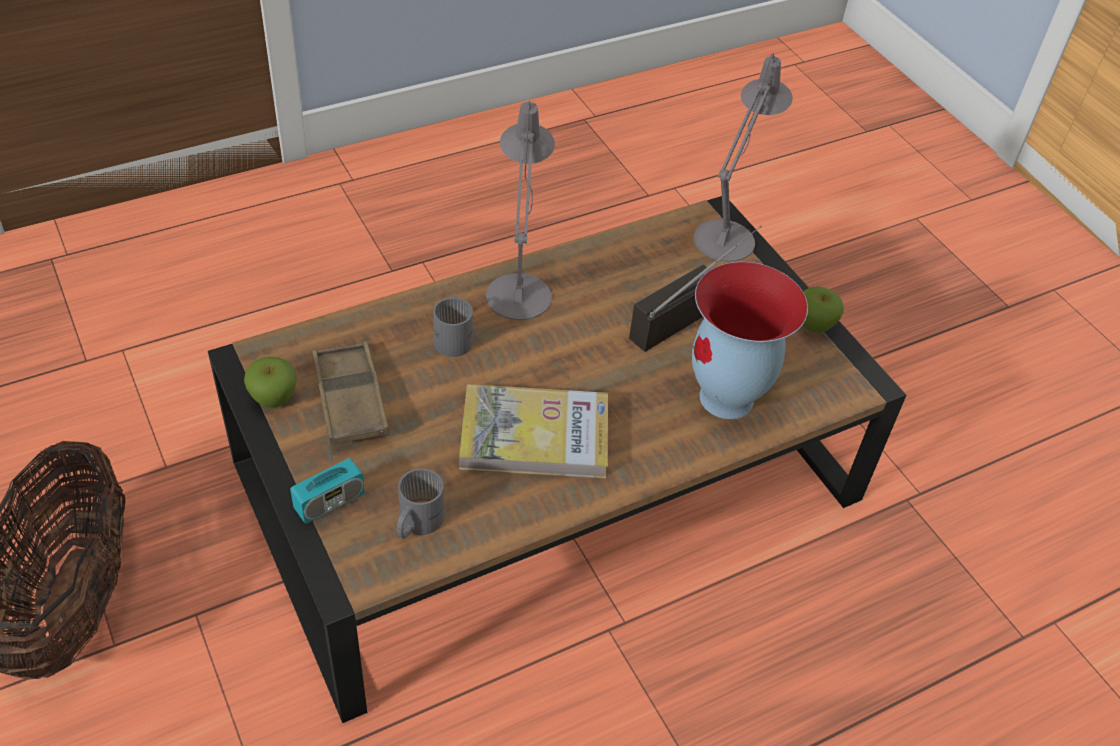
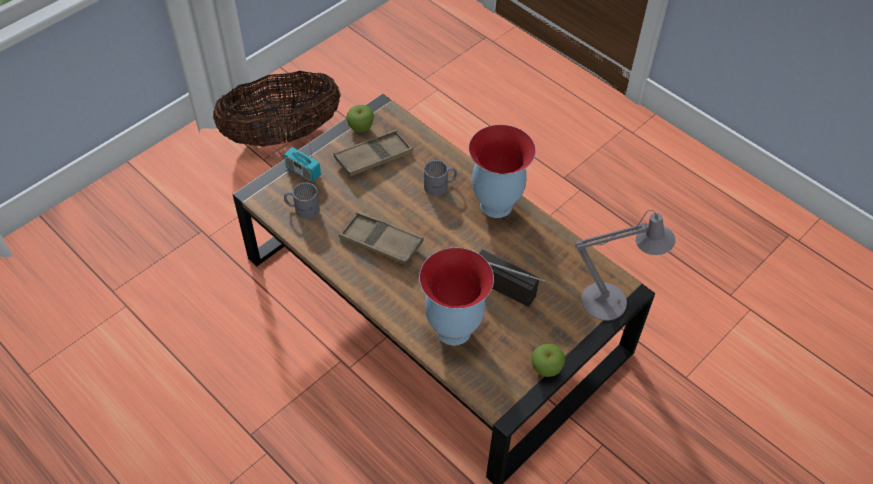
camera: 75 degrees right, 5 degrees up
(519, 289) = (495, 204): grey table lamp -> vase
(534, 436) = (381, 242): book -> brown tray

